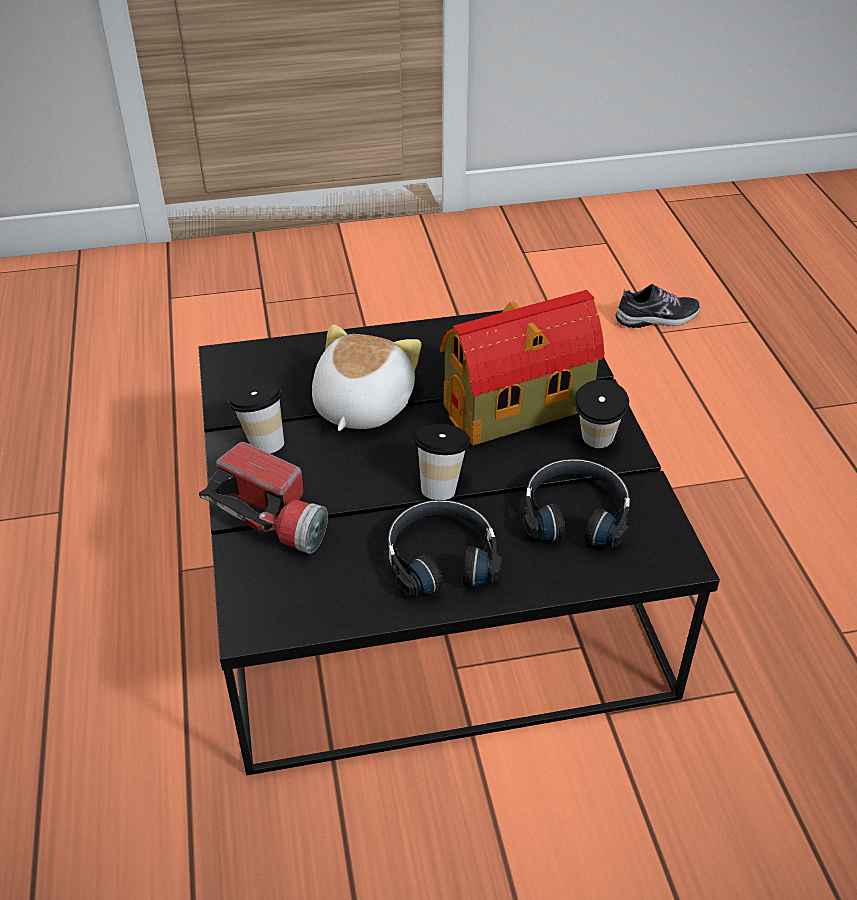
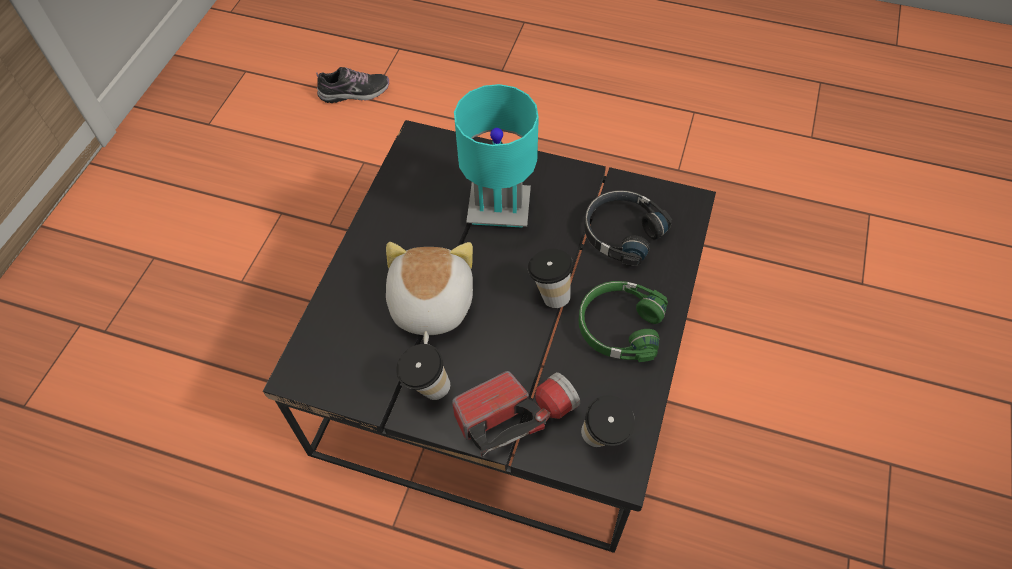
camera: 60 degrees left, 15 degrees up
(360, 406) = (429, 305): plush toy -> plush toy turned 45 degrees clockwise
(441, 557) = (619, 326): black headphones -> green headphones
(521, 407) = (499, 208): toy house -> turquoise table lamp
(595, 445) = (565, 188): cup -> cup (603, 440)
(657, 318) = (354, 92): shoe -> shoe turned 60 degrees clockwise

